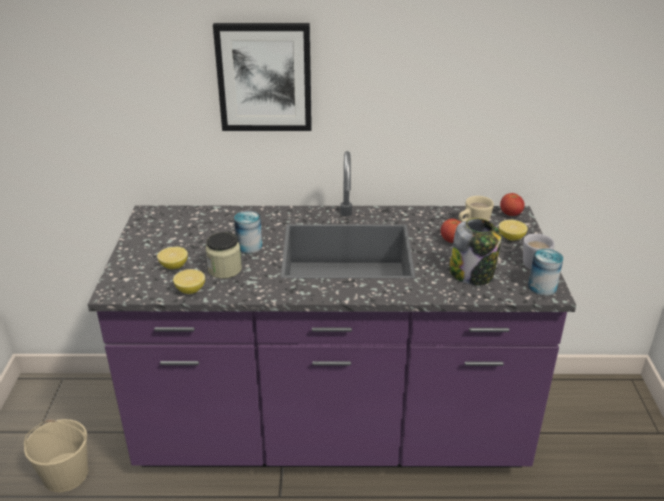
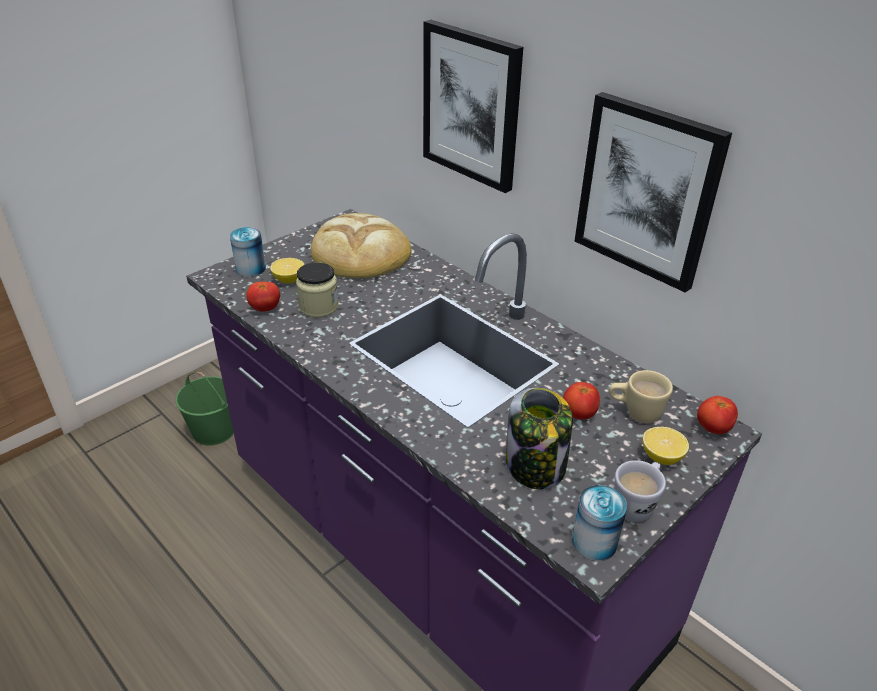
camera: 45 degrees right, 5 degrees up
(66, 474) = (214, 430): beige bucket -> green bucket
(190, 290) = (265, 308): lemon -> tomato
(194, 227) = (360, 253): none -> bread
(249, 246) = (373, 297): can -> can (250, 269)
(424, 90) = (647, 191): none -> picture

